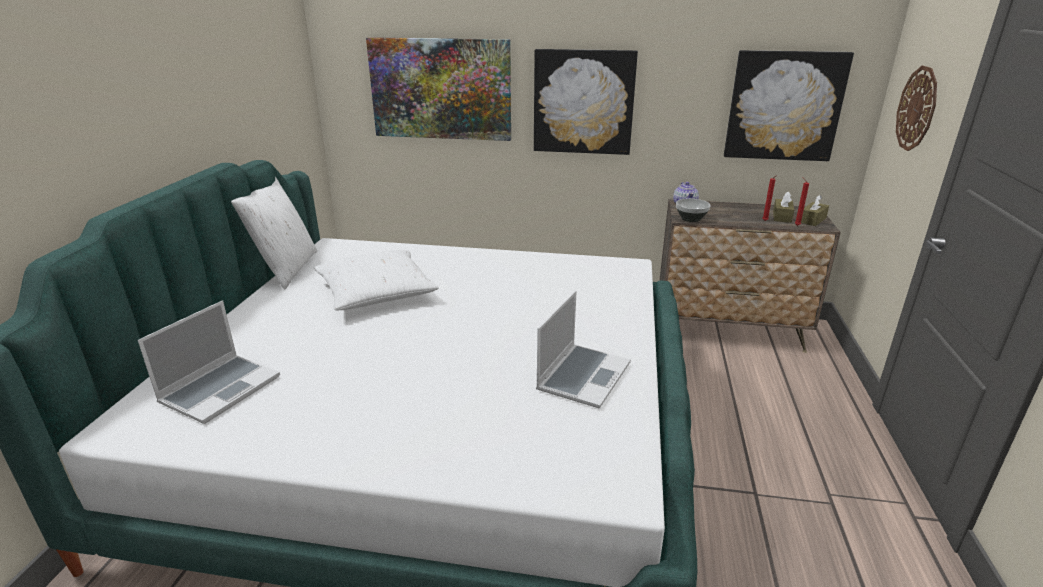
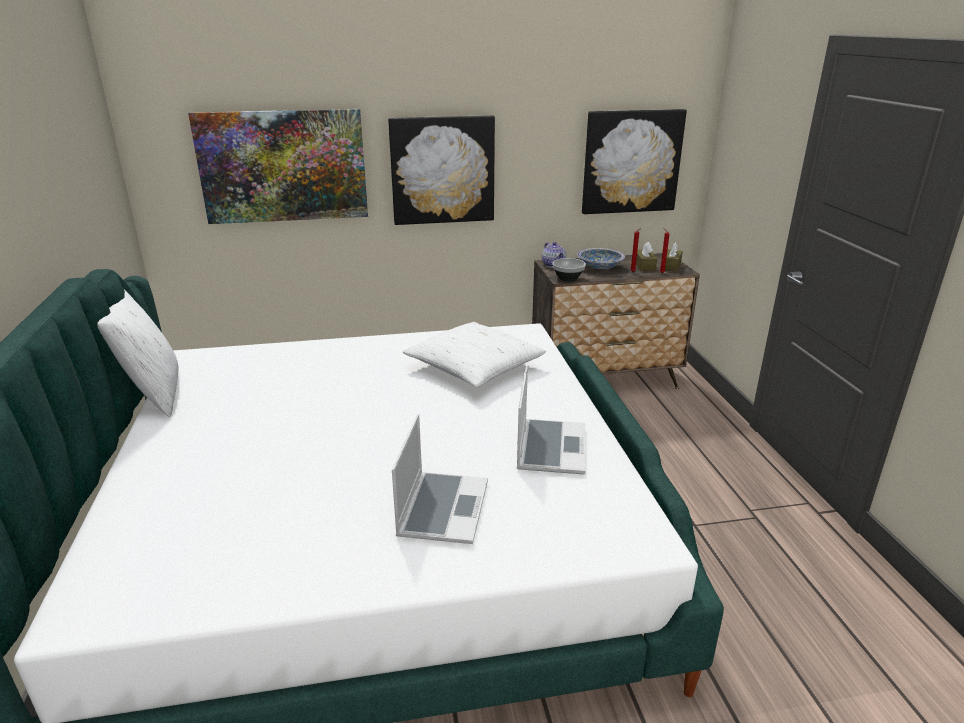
camera: 20 degrees left, 0 degrees up
(221, 389) = (176, 542): laptop -> laptop (442, 508)
(376, 293) = (284, 403): white pillow -> white pillow (474, 367)
(732, 212) = (600, 267): none -> bowl
(917, 108) = (752, 159): wall clock -> none

